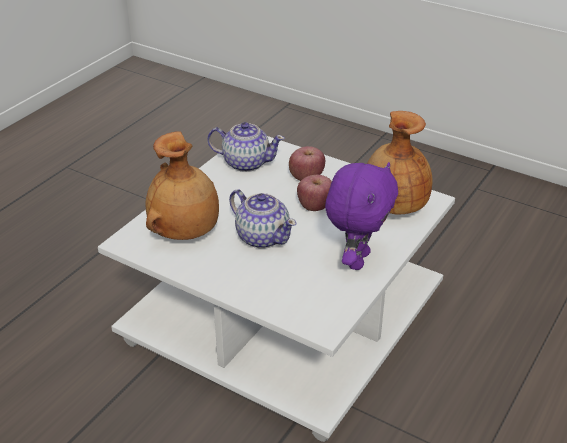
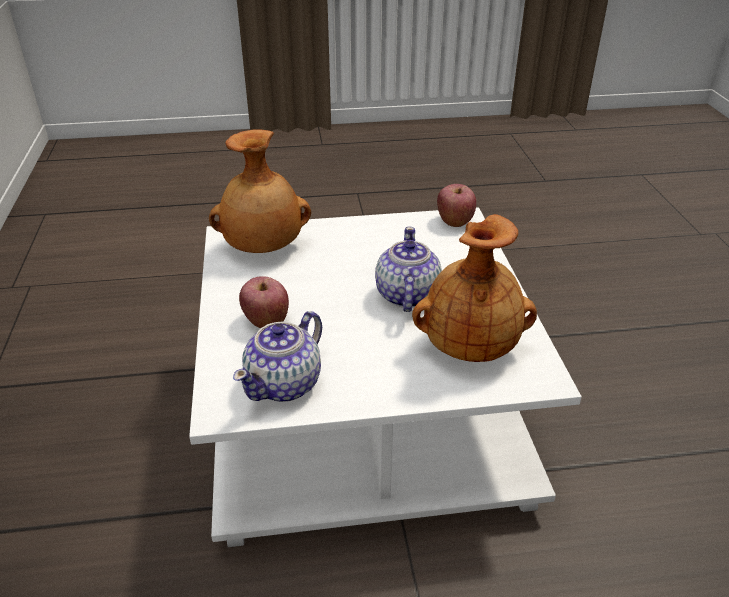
camera: 130 degrees left, 0 degrees up
(246, 163) = (285, 384): teapot -> teapot turned 120 degrees counterclockwise
(315, 206) = (316, 289): apple -> apple (455, 221)
(357, 260) = (368, 235): purple plush toy -> none

